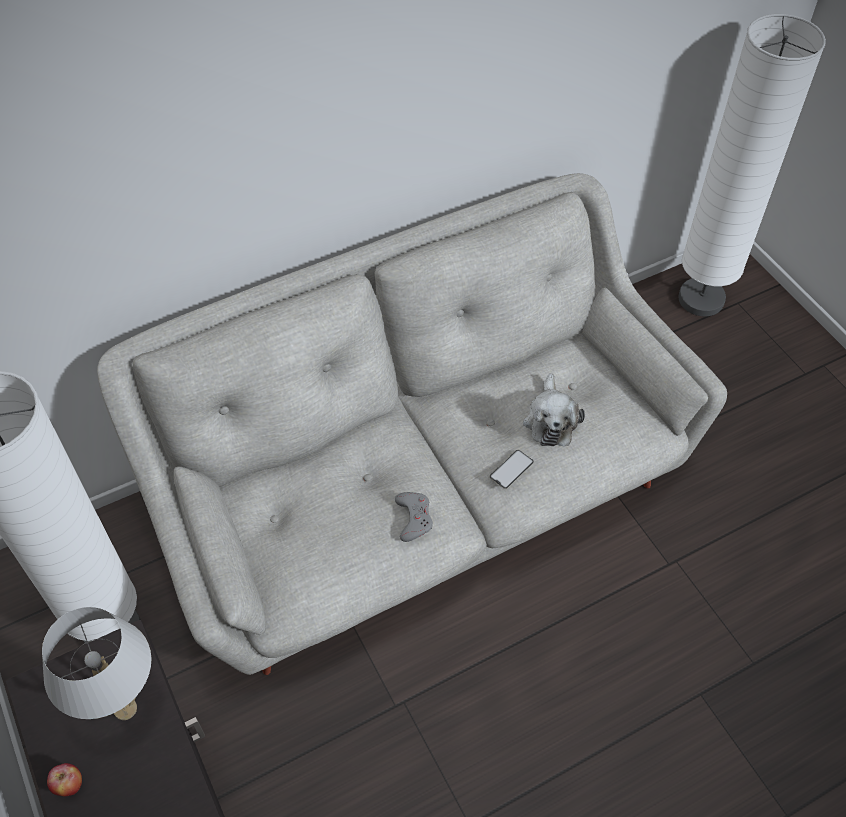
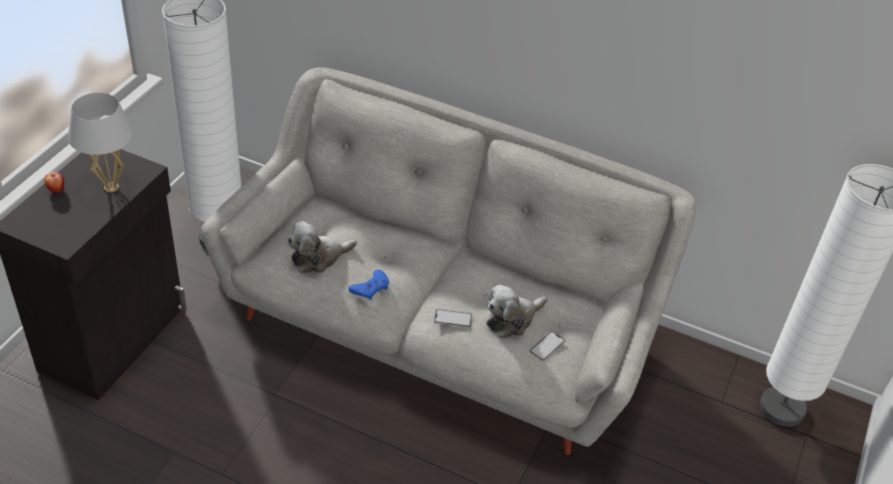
camera: 50 degrees right, 10 degrees down
(328, 542) = (318, 258): none -> plush toy
(414, 518) = (371, 288): grey game controller -> blue game controller
(604, 413) = (547, 346): none -> phone

